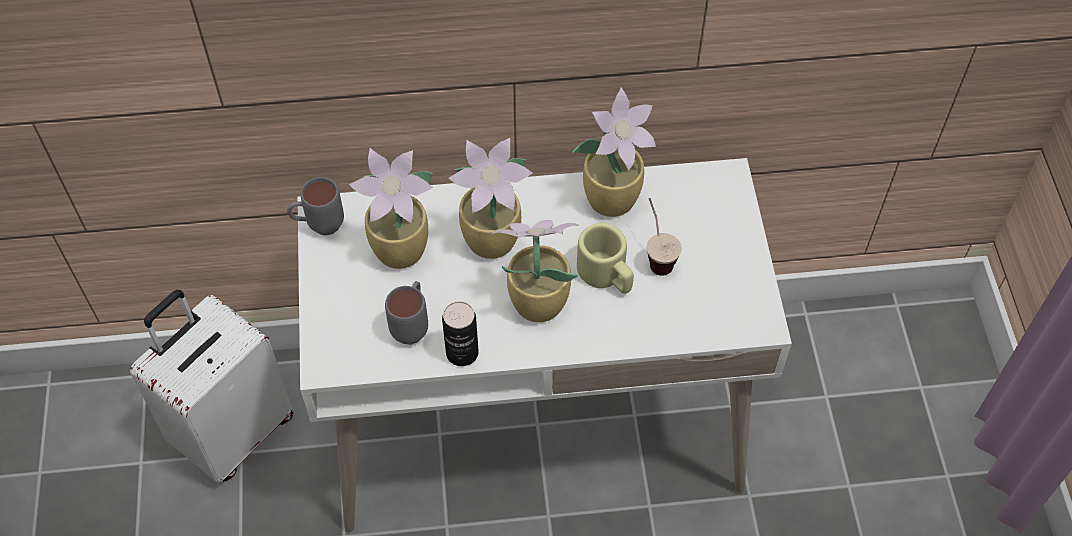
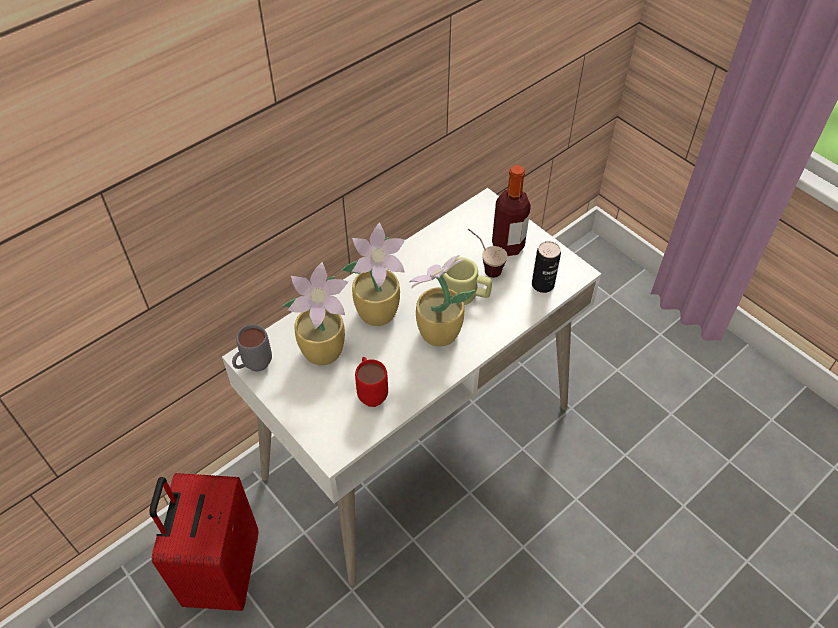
camera: 35 degrees left, 5 degrees down
(233, 431) = (222, 572): white suitcase -> red suitcase
(412, 326) = (371, 392): grey mug -> red mug
(462, 353) = (417, 390): can -> can (542, 284)
(614, 198) = (431, 248): potted plant -> none
(706, 245) = (508, 246): none -> bottle

